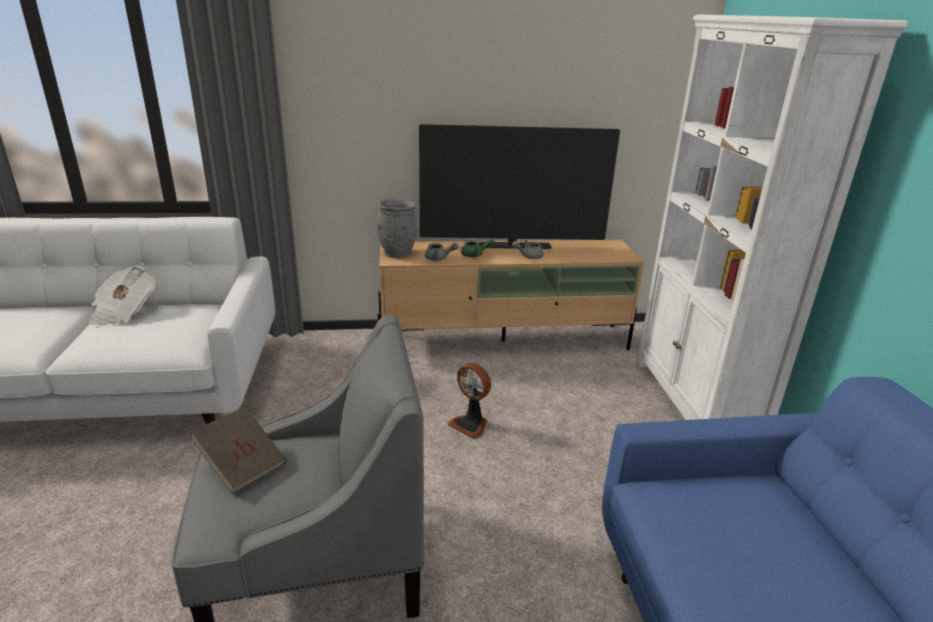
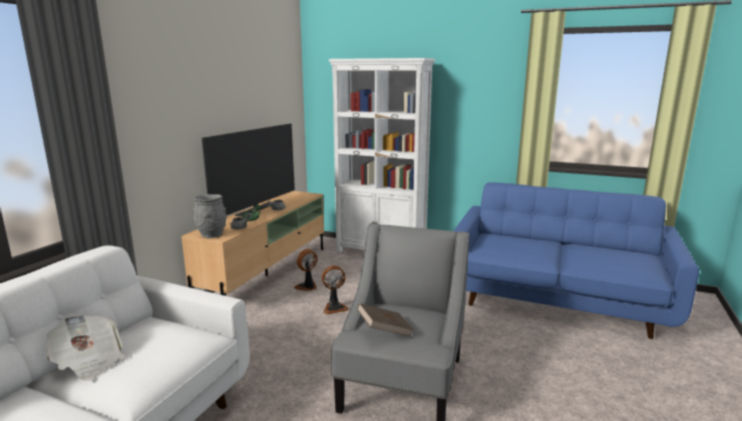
camera: 60 degrees left, 10 degrees down
(504, 381) = (307, 287): none -> fan

